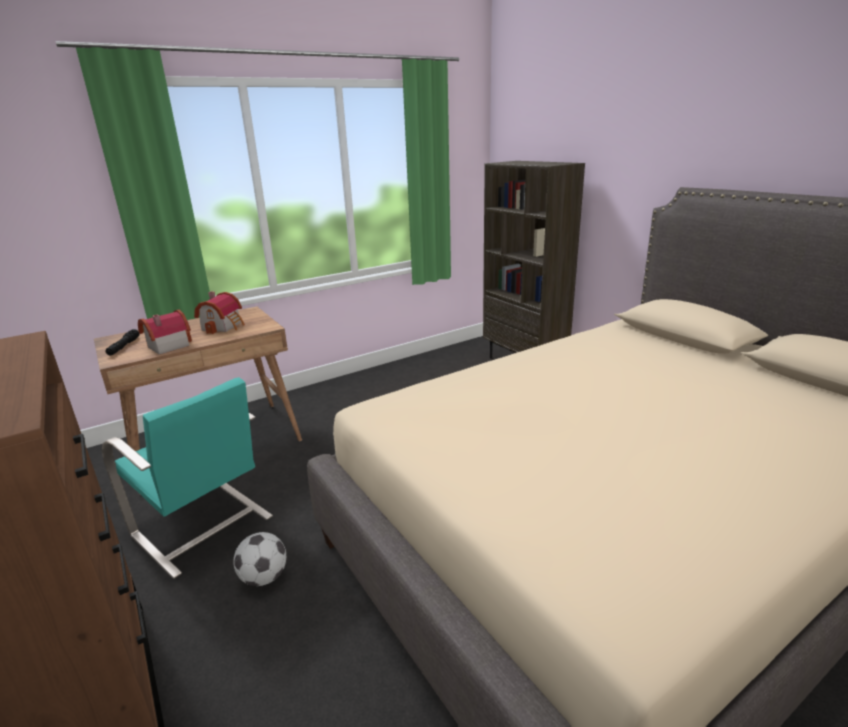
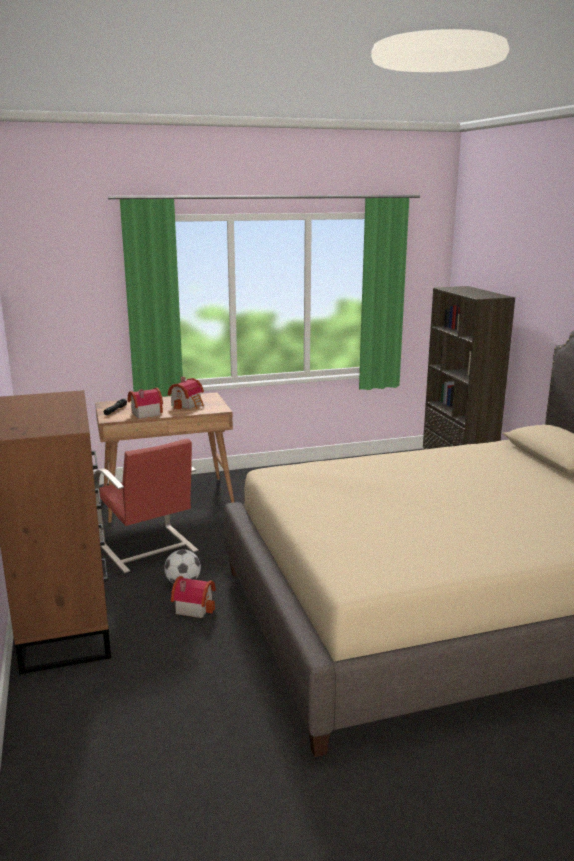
camera: 15 degrees right, 5 degrees down
(203, 527) = (148, 549): turquoise chair -> red chair
(290, 619) = (194, 607): none -> toy house

